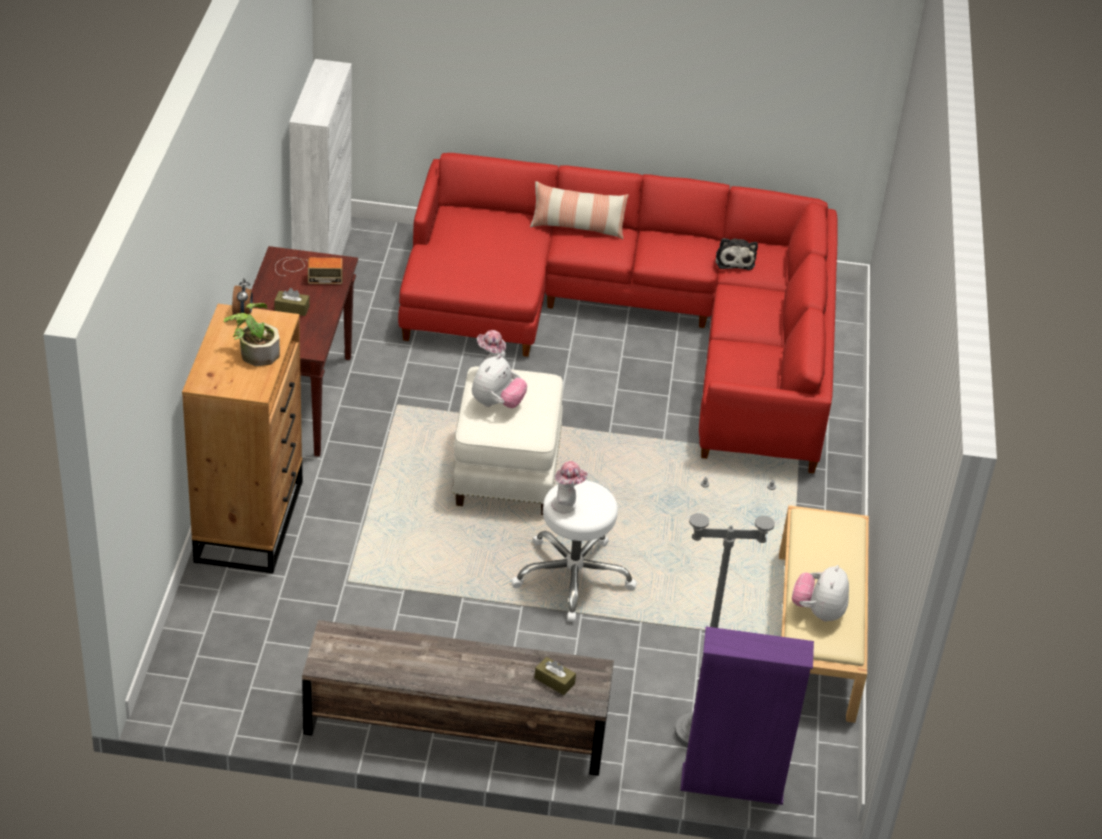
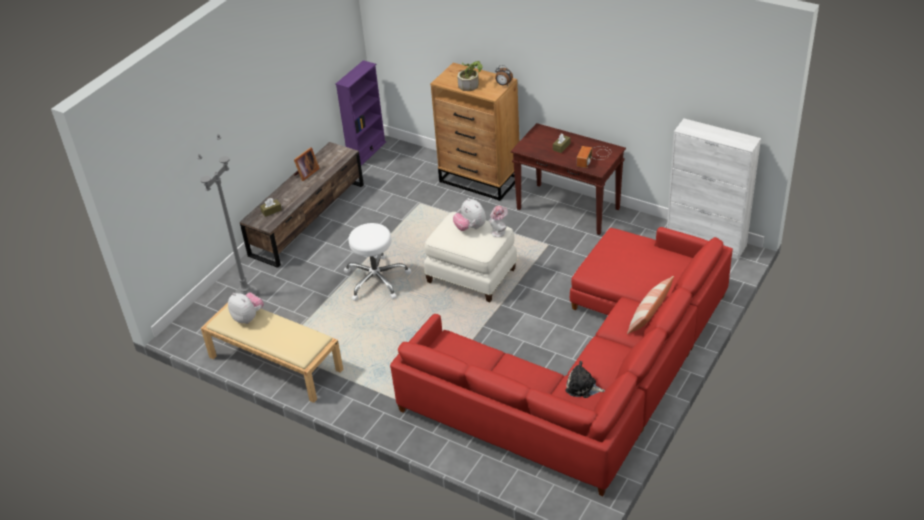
camera: 120 degrees right, 0 degrees up
(422, 672) = (306, 173): none -> picture frame
(567, 505) = (370, 229): hat -> none
(732, 785) = (208, 298): purple bookcase -> purple bookcase (367, 152)

